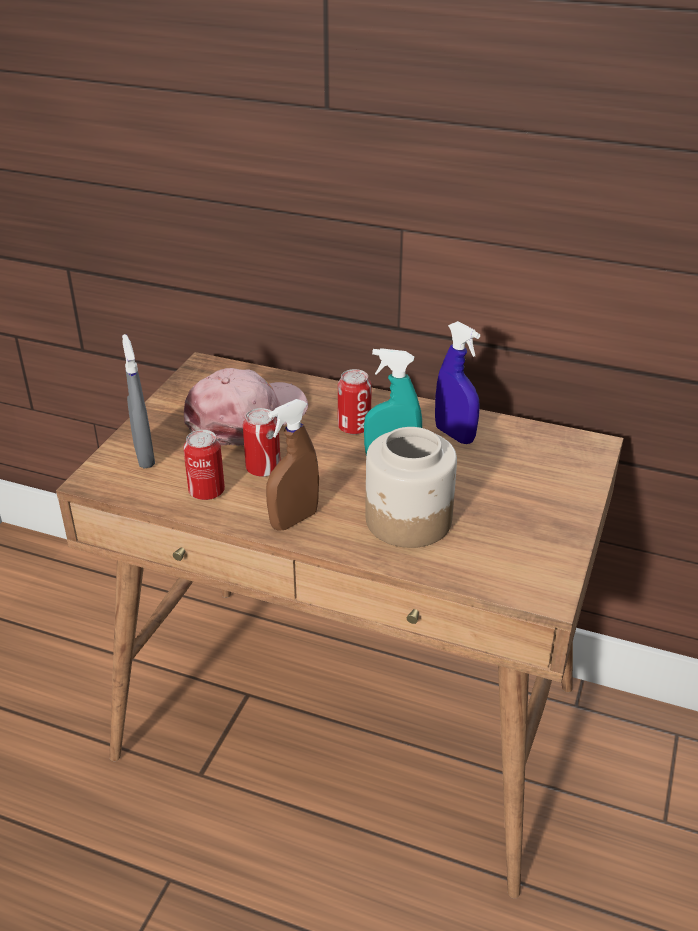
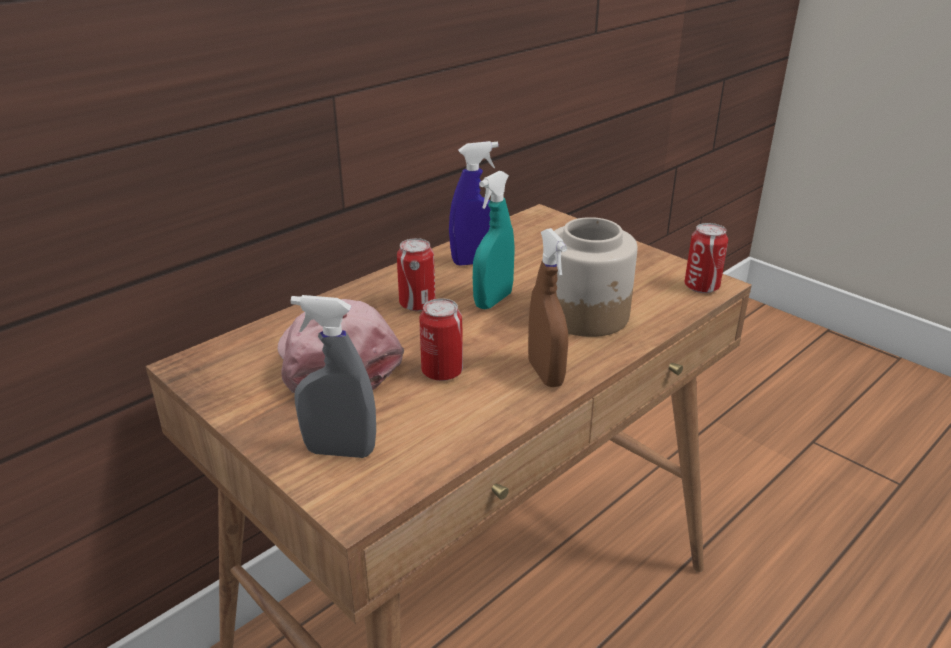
camera: 65 degrees left, 5 degrees down
(206, 491) = (454, 418): can -> can (701, 287)

